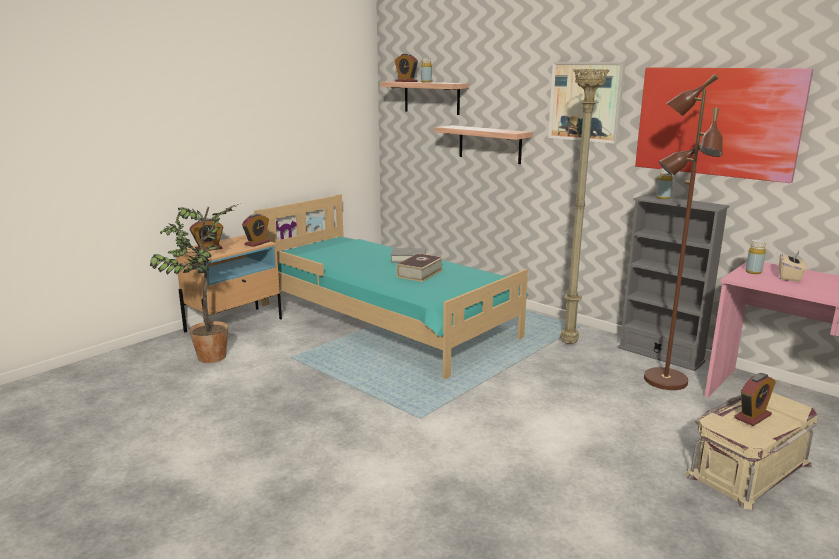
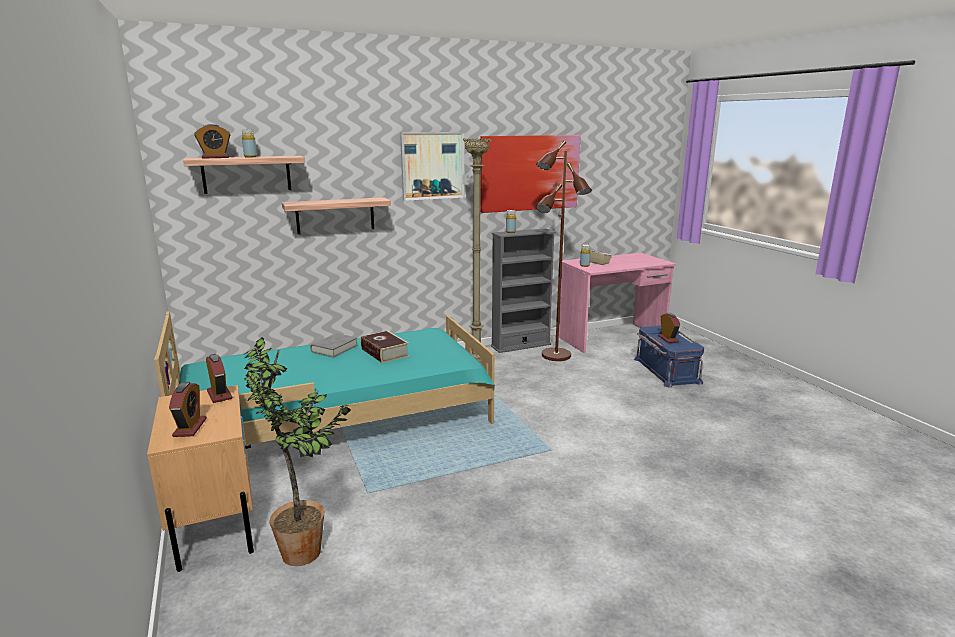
camera: 65 degrees left, 0 degrees up
(747, 468) = (665, 370): beige storage box -> blue storage box

